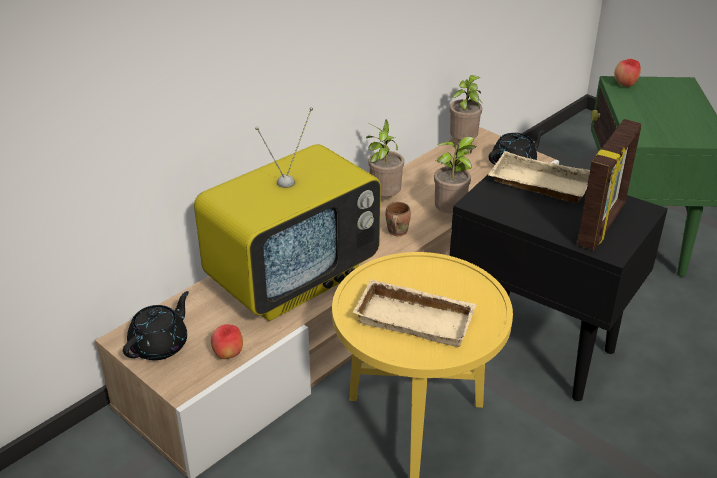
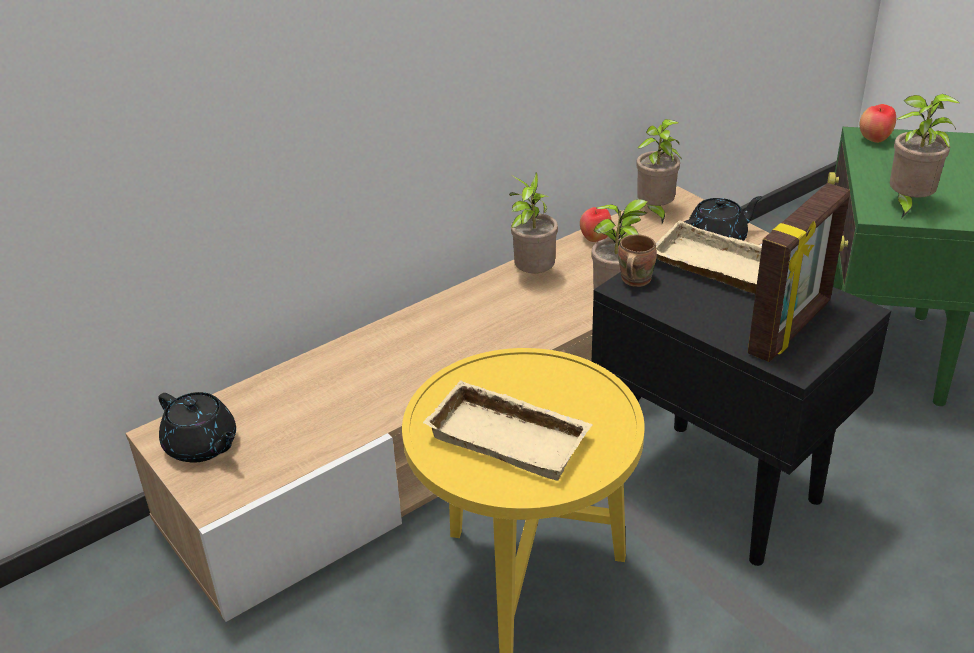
camera: 10 degrees right, 0 degrees up
(160, 345) = (202, 446): black teapot -> black teapot turned 90 degrees clockwise
(228, 354) = (282, 465): apple -> apple (595, 239)
(293, 279) = (389, 373): television -> none
(396, 232) = (537, 320): brown mug -> brown mug (633, 280)
(660, 132) = (907, 205): none -> potted plant

